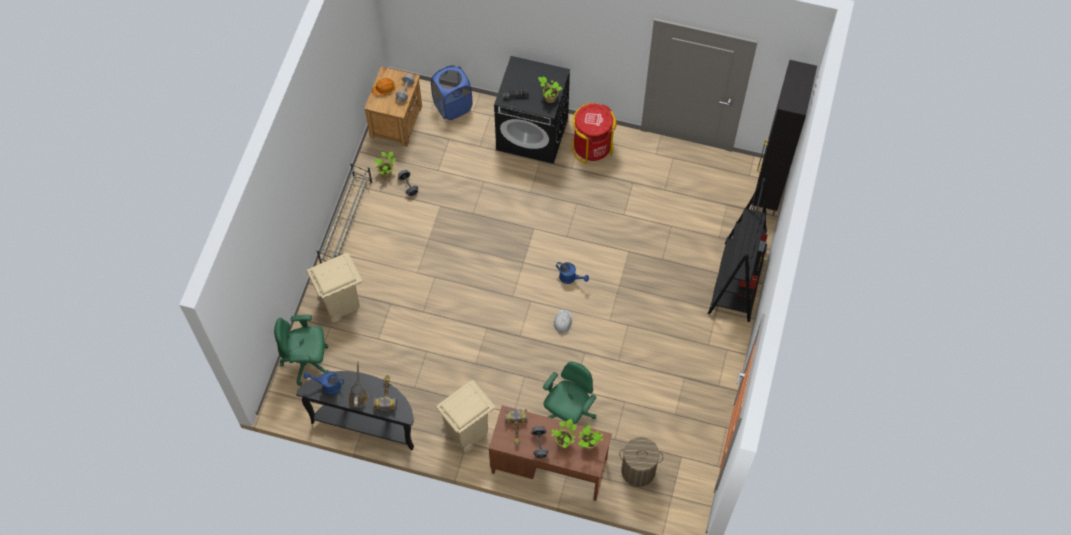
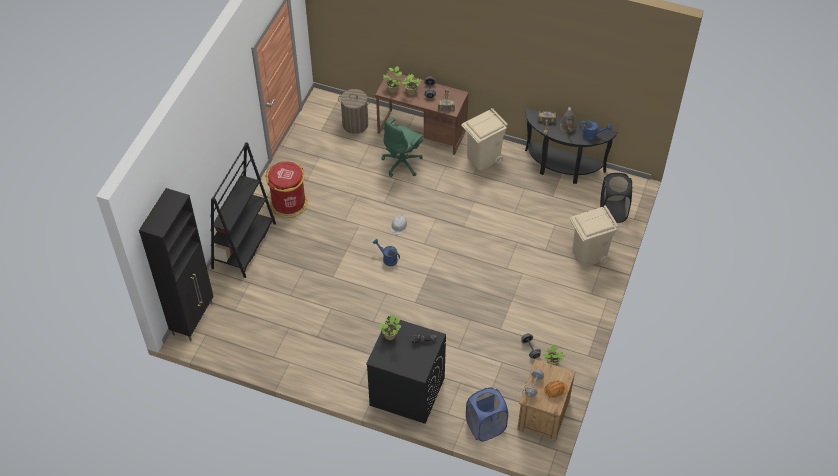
camera: 175 degrees left, 10 degrees down
(307, 362) = (613, 212): green office chair -> black laundry basket
(347, 222) = (587, 320): grey shoe rack -> none
(592, 146) = (350, 374): red trash can -> red trash can (289, 203)

